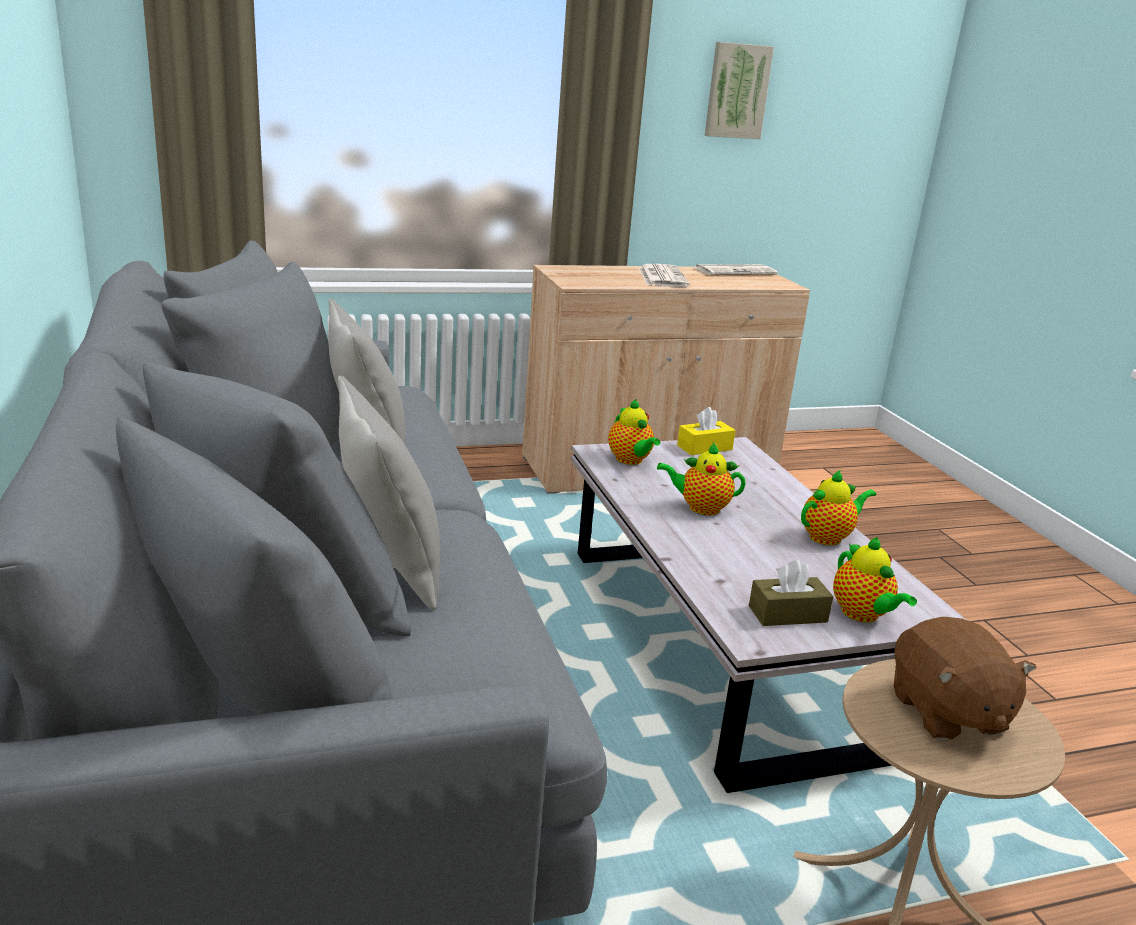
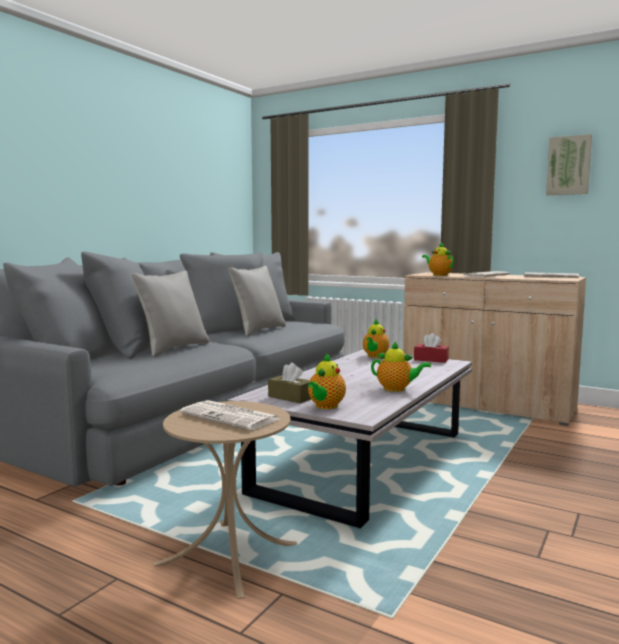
camera: 50 degrees right, 15 degrees down
(700, 508) = (359, 371): teapot -> teapot (438, 275)
(704, 447) = (431, 359): yellow tissue box -> red tissue box
(946, 713) = (231, 416): brown plush toy -> newspaper

